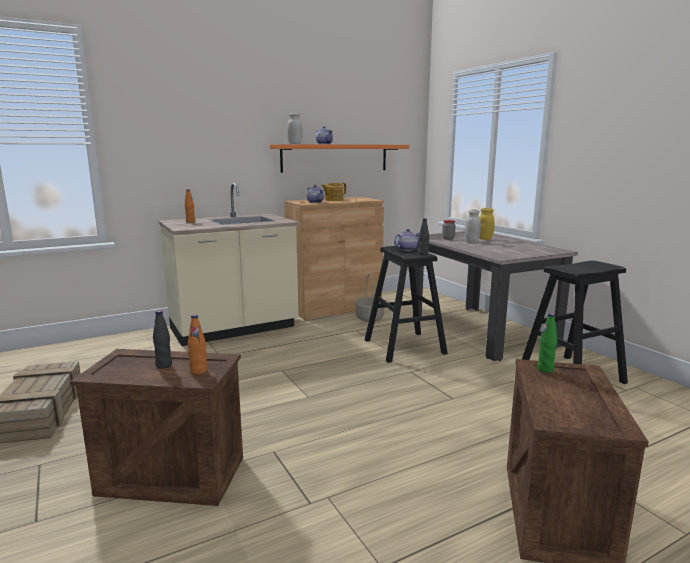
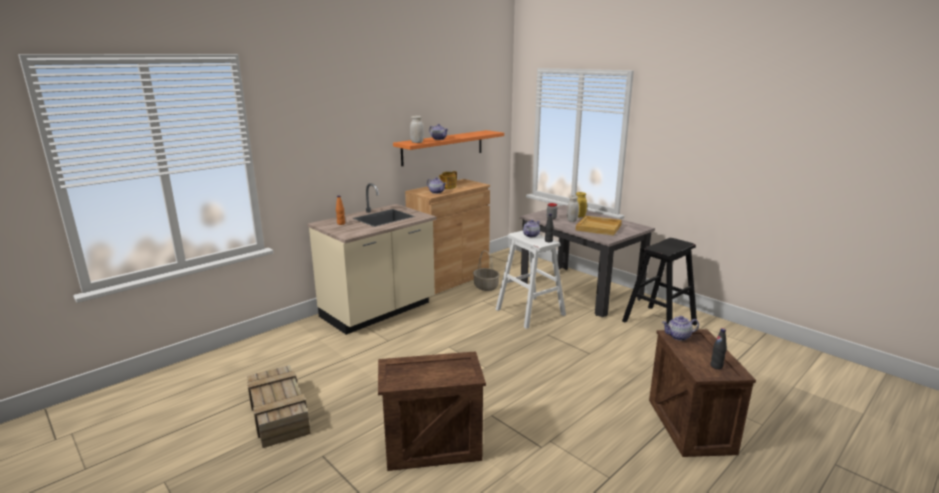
camera: 15 degrees left, 5 degrees up
(164, 365) = (430, 368): black bottle -> black bottle (716, 366)
(198, 371) = (460, 369): orange bottle -> none
(404, 346) = (530, 312): black stool -> white stool
(501, 248) = (599, 227): none -> beige tray
(545, 369) = (678, 336): green bottle -> teapot

